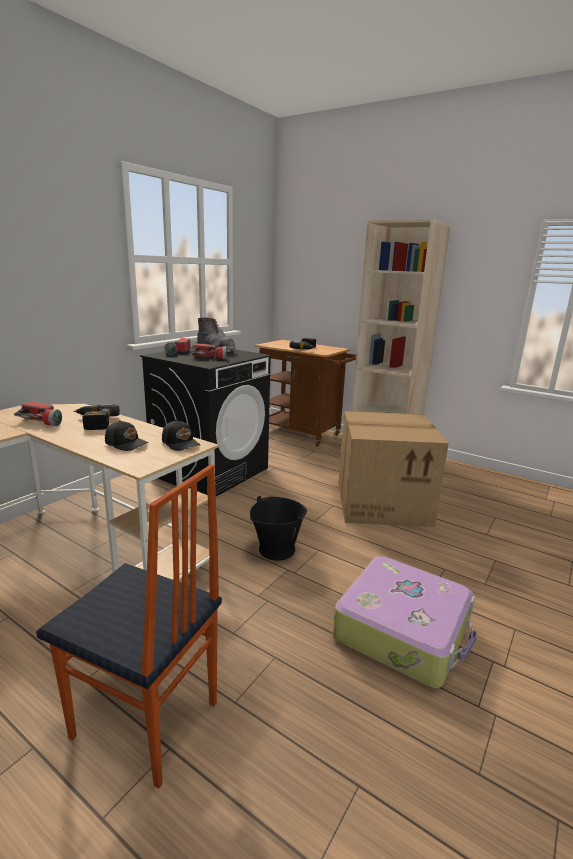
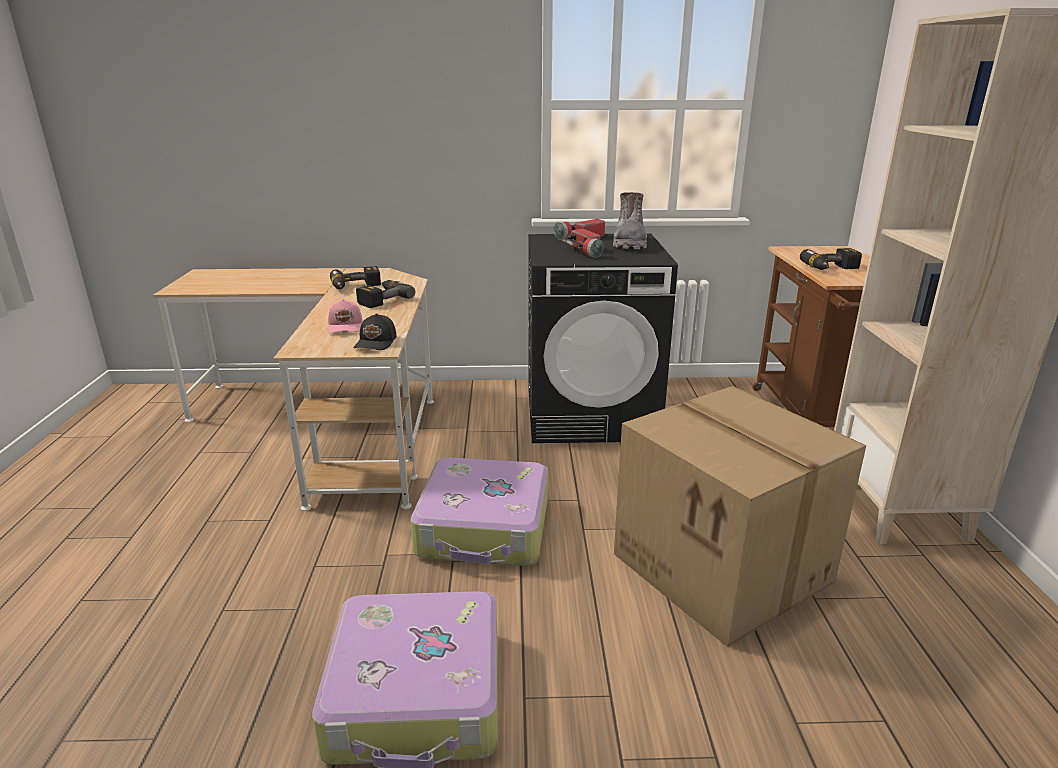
camera: 55 degrees right, 5 degrees up
(42, 422) = (356, 287): flashlight -> power drill
(127, 443) = (346, 327): black cap -> pink cap
(145, 722) = (176, 573): chair -> none
(276, 549) = (485, 528): black bucket -> suitcase

